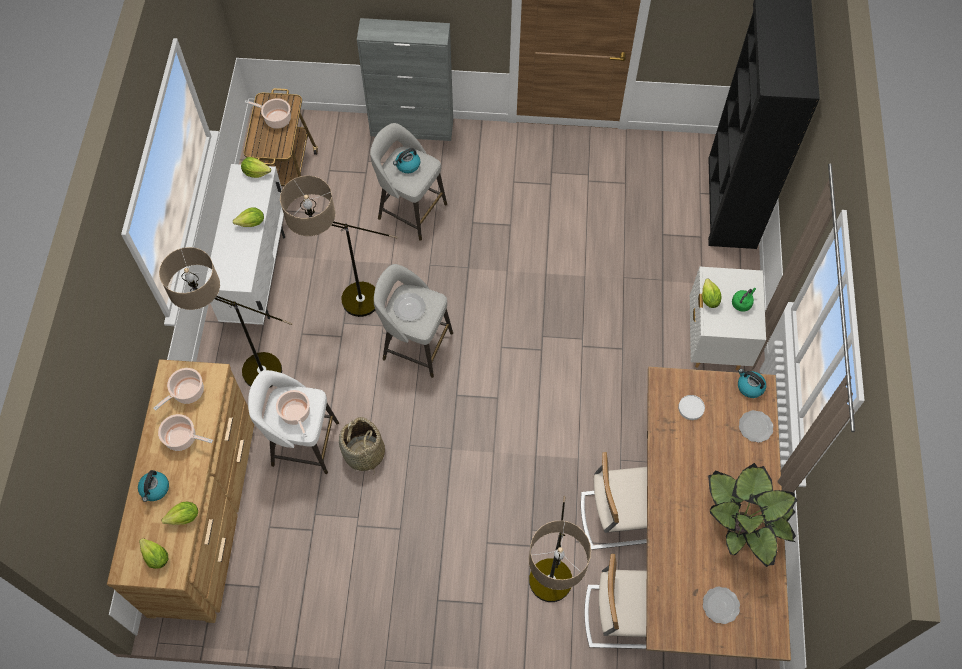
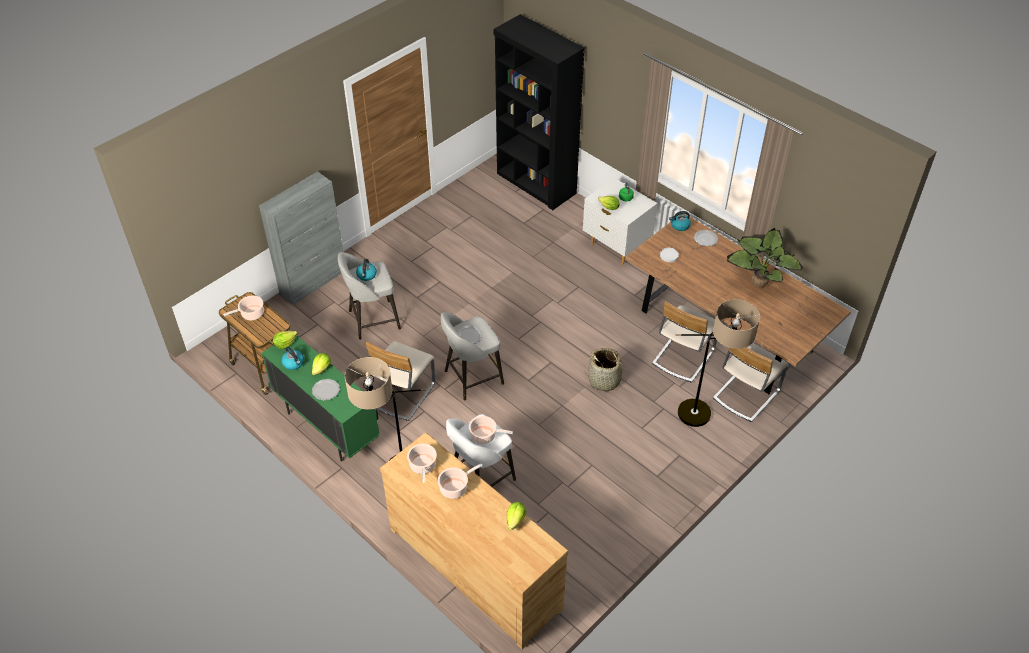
camera: 50 degrees left, 15 degrees down
(155, 489) = (478, 524): kettle -> kettle (294, 363)
(156, 557) = (530, 552): lettuce -> none
(258, 275) = (327, 427): white cabinet -> green cabinet
(345, 303) = (402, 394): floor lamp -> beige chair
(364, 454) = (521, 451): basket -> basket (604, 380)
(721, 606) = (797, 318): plate -> plate (326, 390)

